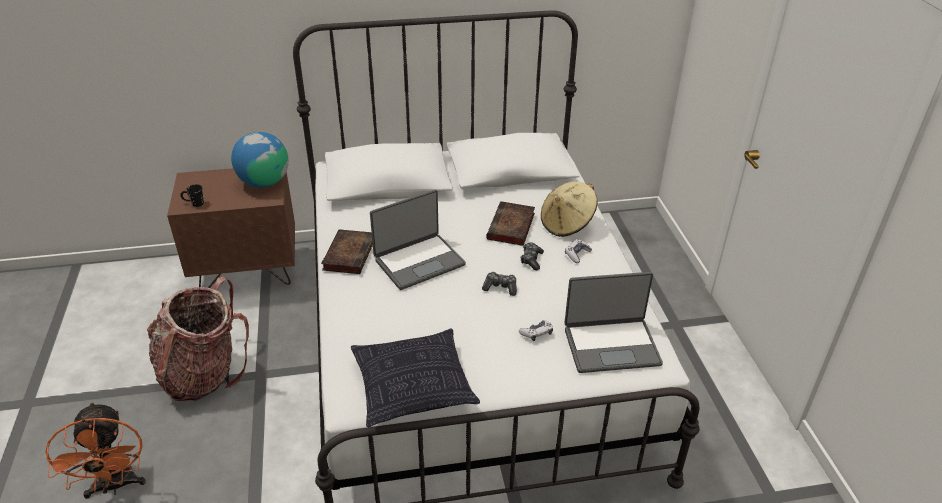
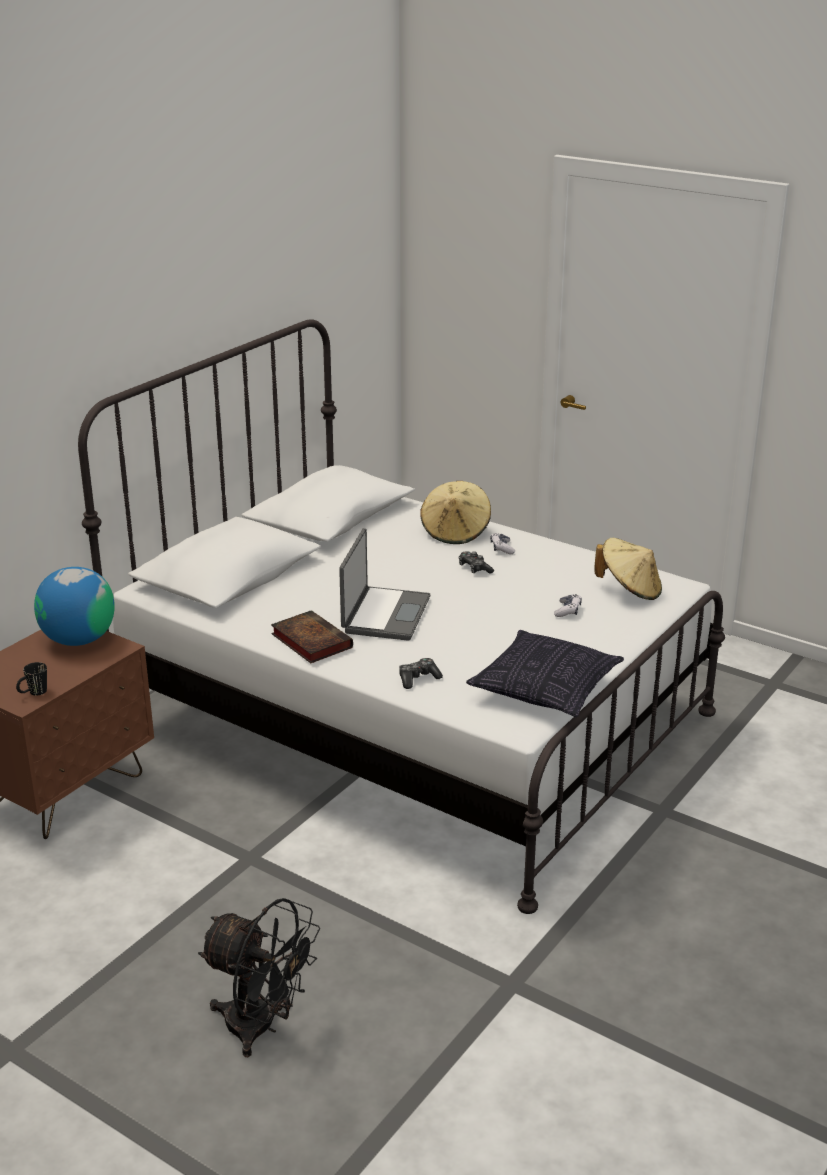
camera: 45 degrees left, 10 degrees down
(115, 486) = (262, 1027): orange fan -> black fan
(204, 373) = (185, 894): backpack -> none
(500, 287) = (486, 598): game controller -> game controller (418, 679)
(511, 227) = (415, 555): book -> none
(611, 345) = (629, 590): laptop -> beige hat

